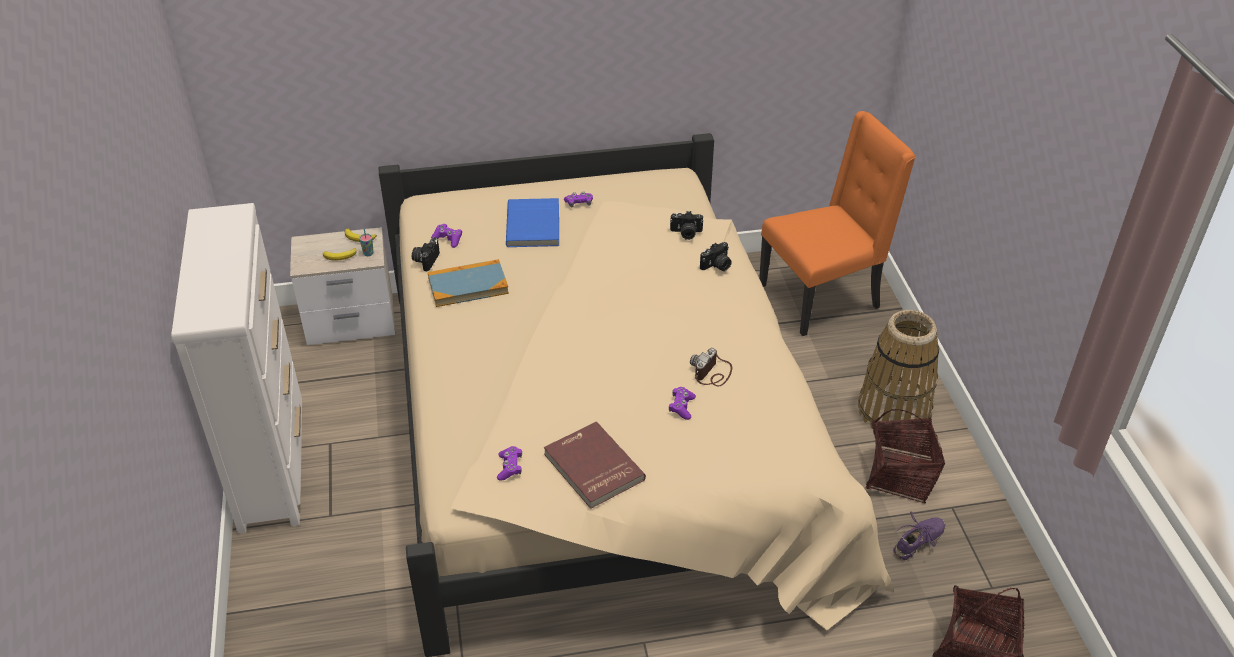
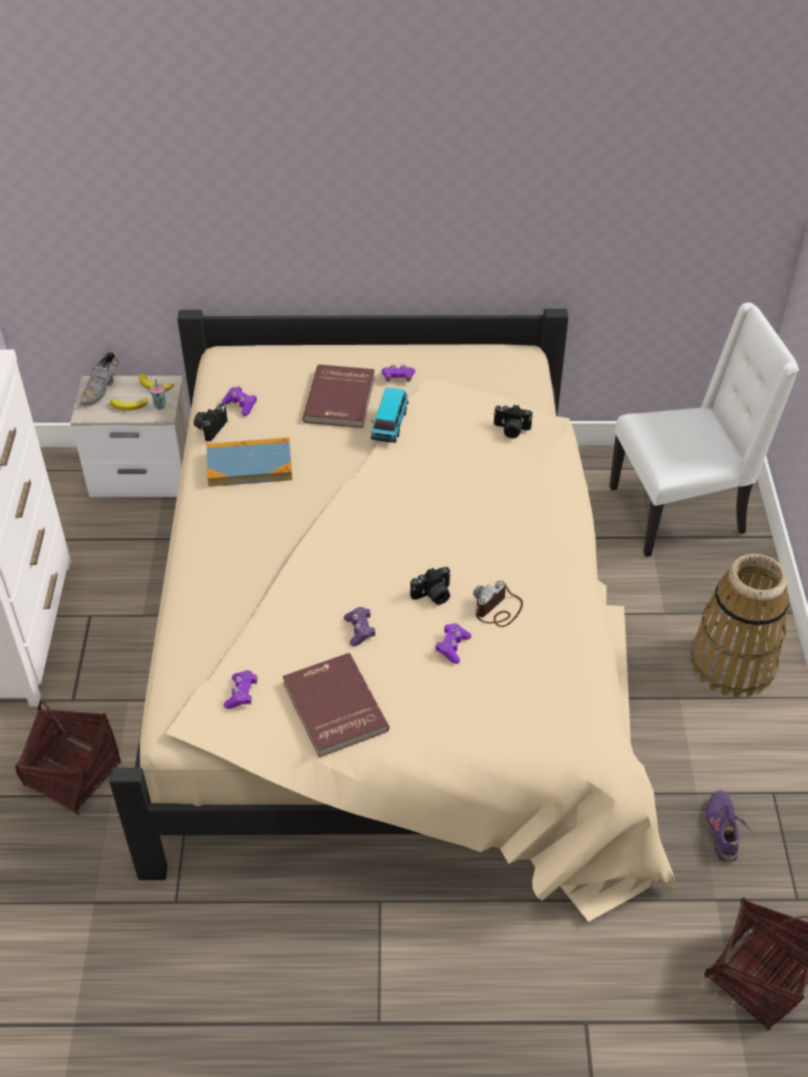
camera: 10 degrees right, 5 degrees up
(312, 245) = (102, 389): none -> grey shoe
(534, 225) = (341, 399): blue book -> red book
(582, 240) = (389, 424): none -> toy car
(599, 404) = (359, 630): none -> purple game controller
(717, 266) = (536, 475): camera -> camera (433, 595)
(822, 297) = (680, 511): orange chair -> white chair
(899, 475) = (720, 744): basket -> basket (72, 774)
(918, 542) = (723, 830): purple shoe -> purple shoe turned 60 degrees counterclockwise

